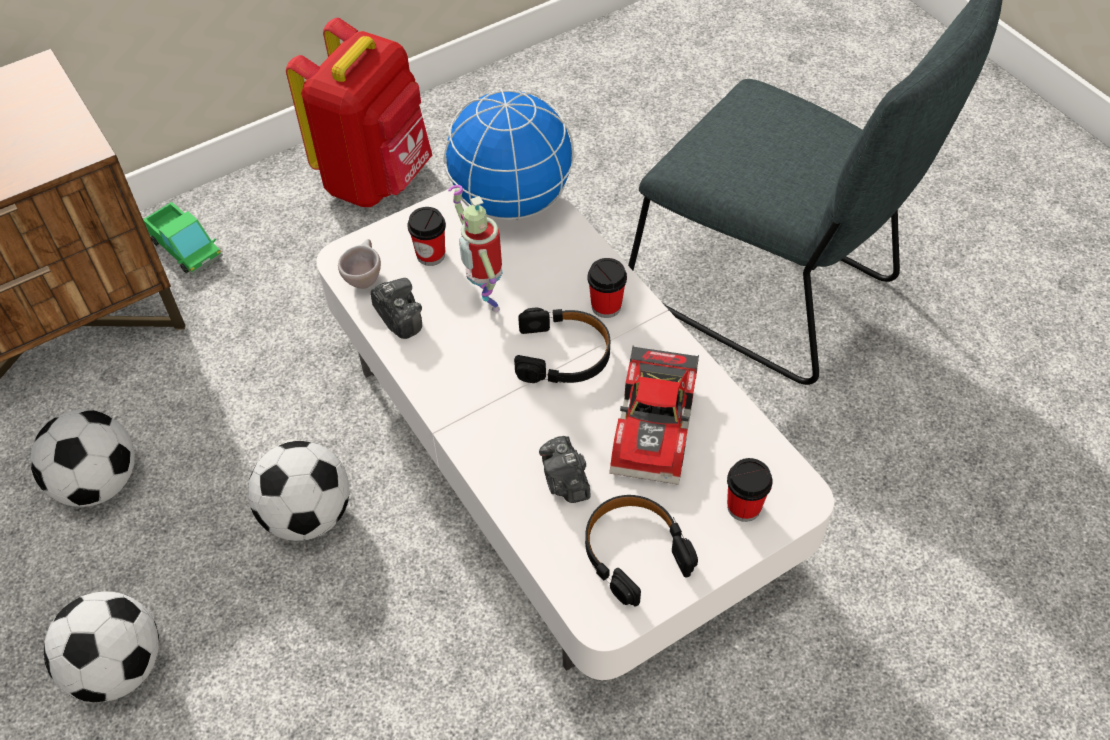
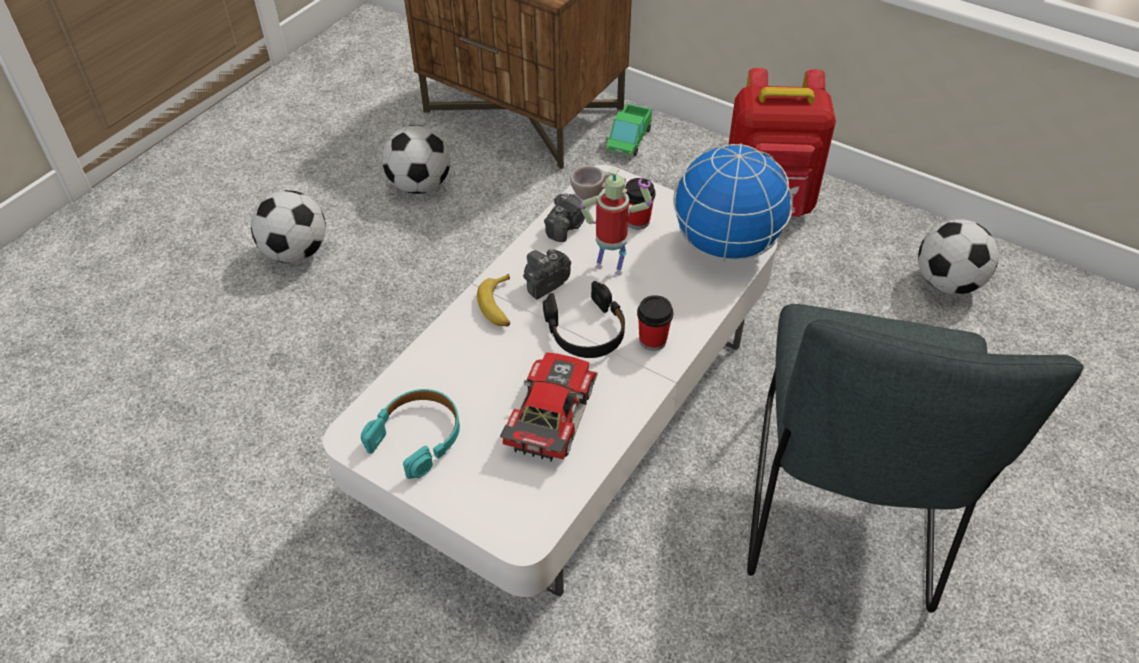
camera: 65 degrees right, 5 degrees down
(307, 515) = (444, 292): football -> football (947, 283)
(484, 418) = (499, 306): none -> banana
(485, 301) = (611, 267): toy robot -> toy robot turned 75 degrees clockwise
(565, 481) = (464, 372): camera -> camera (545, 284)
(634, 552) = (417, 437): black headphones -> turquoise headphones
(658, 426) = (547, 413): toy car -> toy car turned 120 degrees clockwise
(743, 507) = (493, 497): cup -> none

